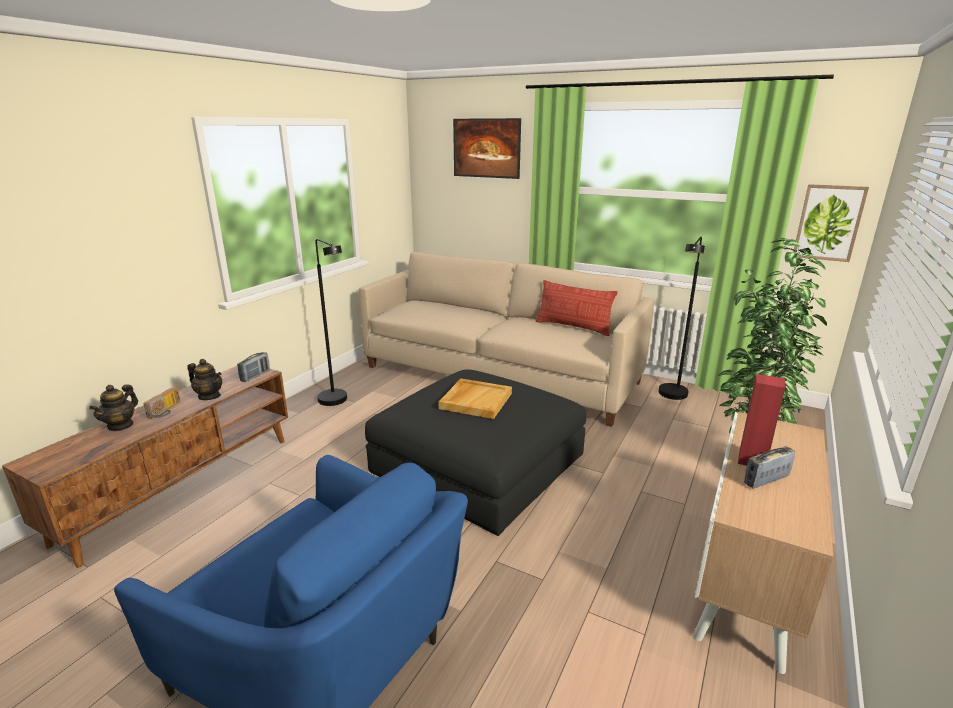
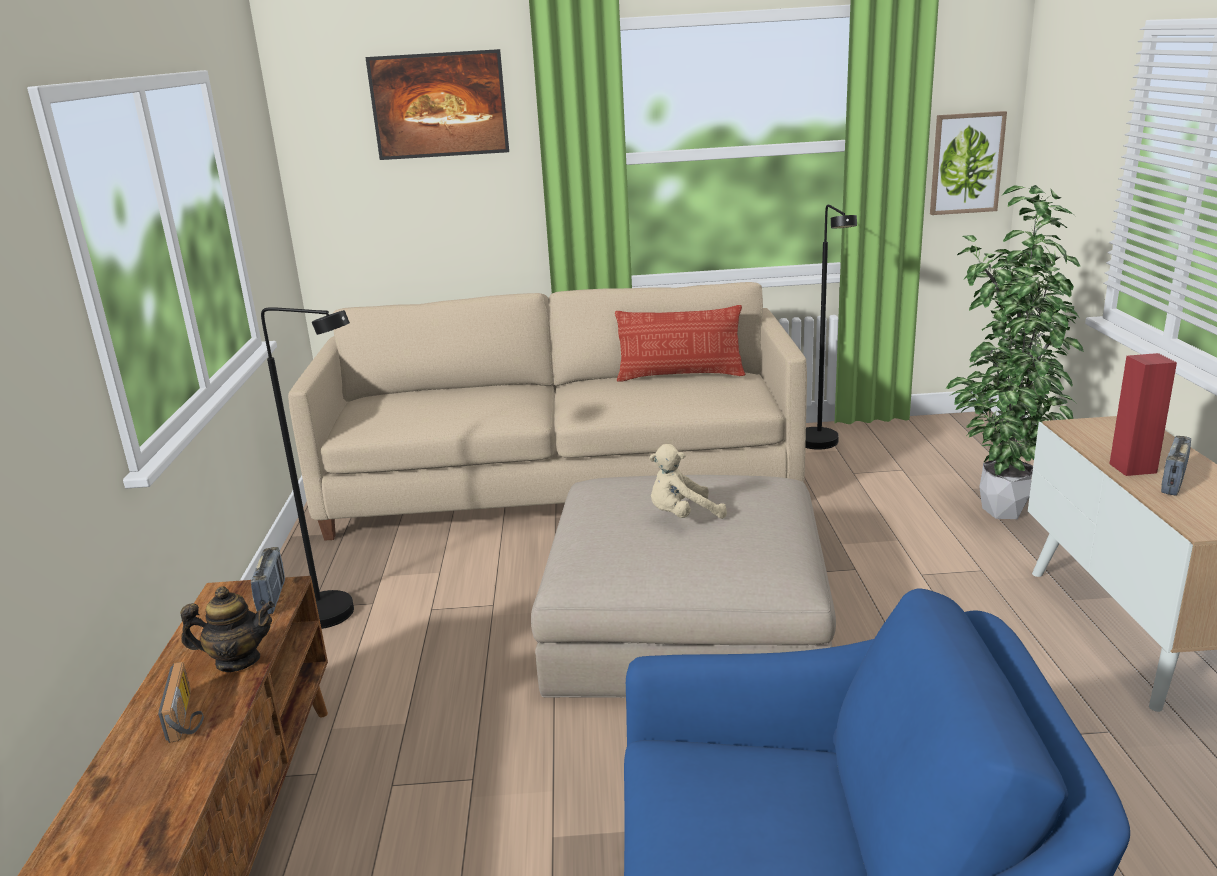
camera: 30 degrees left, 0 degrees up
(121, 425) = (130, 777): teapot -> none
(475, 400) = (682, 516): beige tray -> beige plush toy
(478, 463) = (686, 619): black ottoman -> beige ottoman

